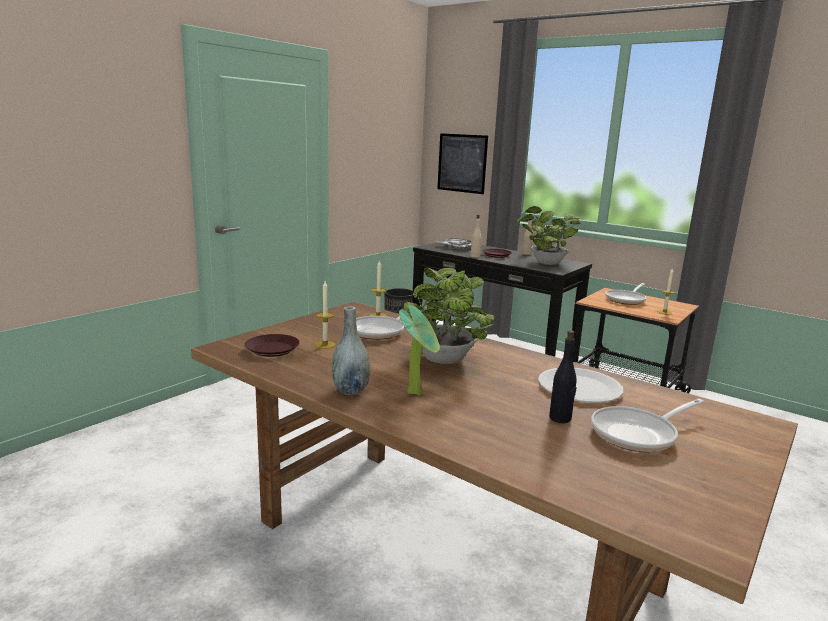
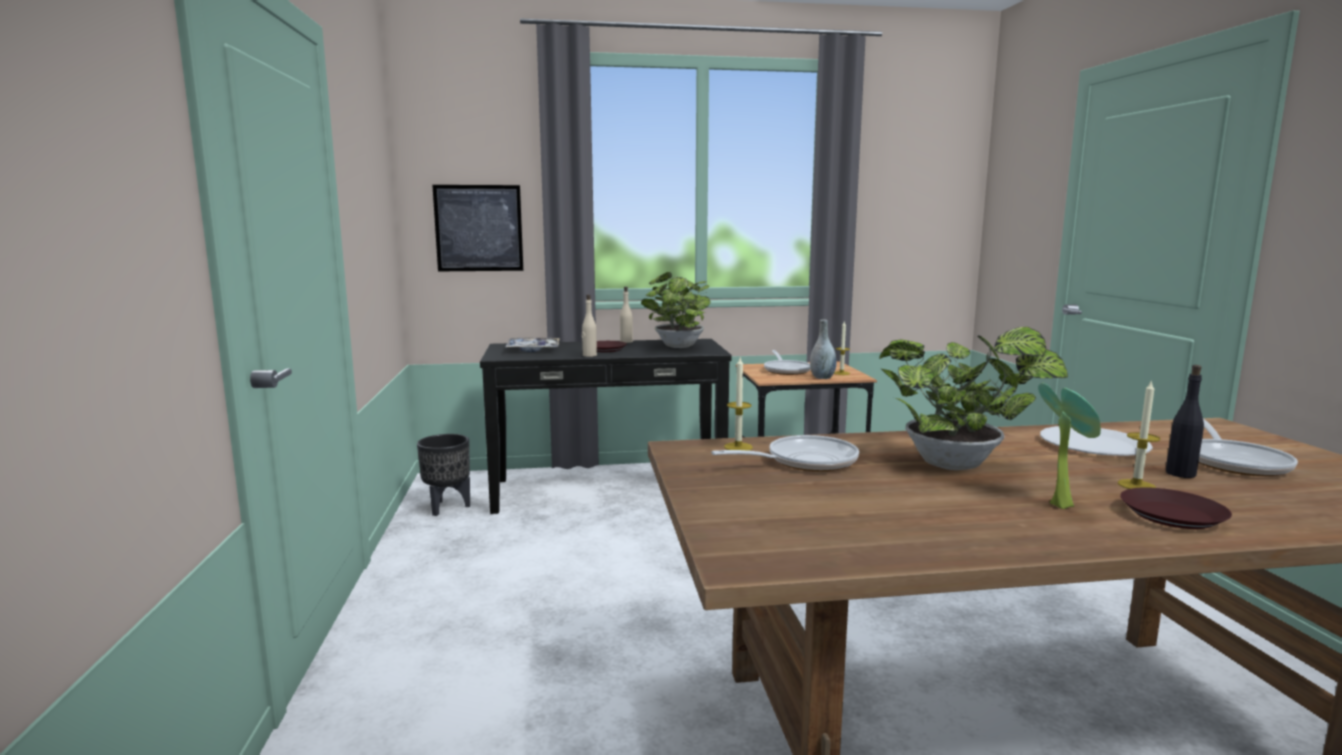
camera: 45 degrees left, 5 degrees down
(272, 349) = (799, 533): brown plate -> brown plate (1171, 515)
(325, 345) = (821, 500): candle -> candle (1136, 485)
(350, 390) = (1029, 533): grey vase -> grey vase (822, 377)
(380, 331) = (804, 461): frying pan -> frying pan turned 105 degrees counterclockwise

